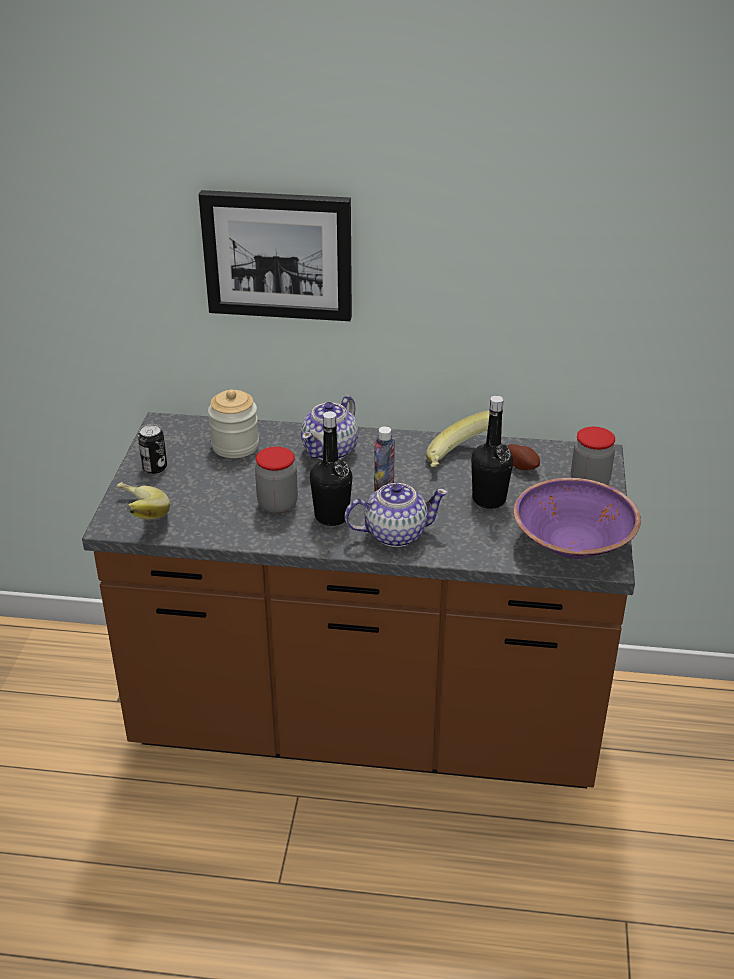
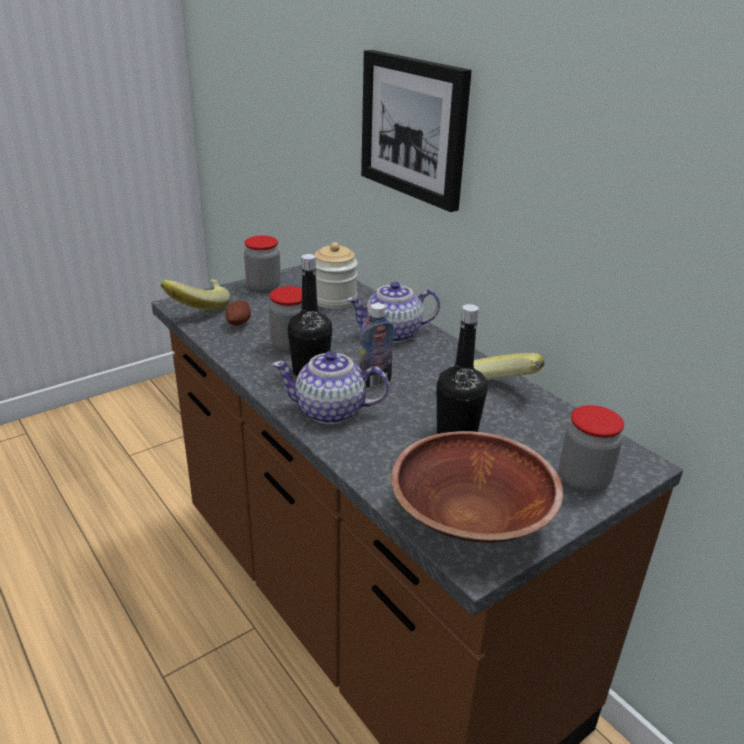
camera: 45 degrees right, 5 degrees down
(155, 467) = (263, 287): can -> jar
(395, 534) = (331, 411): teapot -> teapot turned 150 degrees clockwise
(522, 466) = (536, 428): potato -> potato (240, 323)
(573, 544) = (471, 519): purple bowl -> brown bowl

